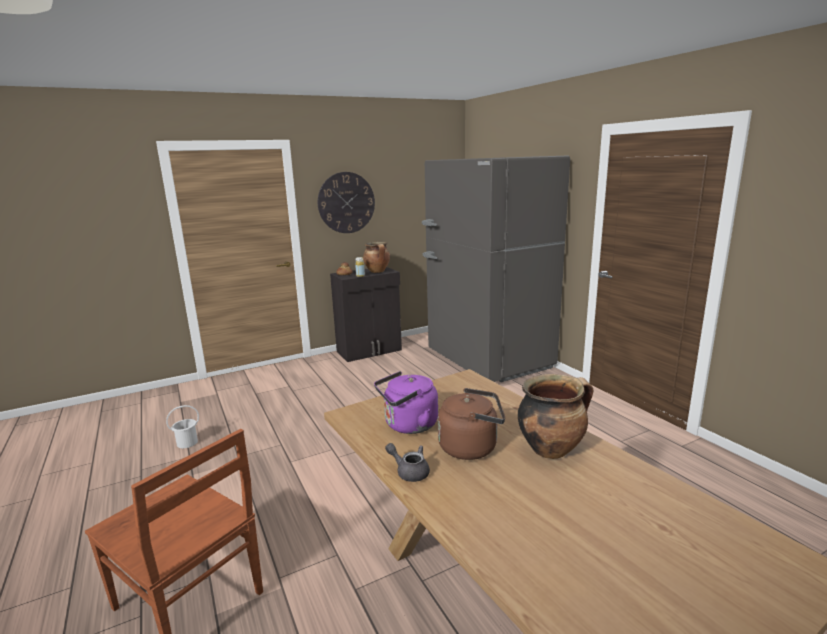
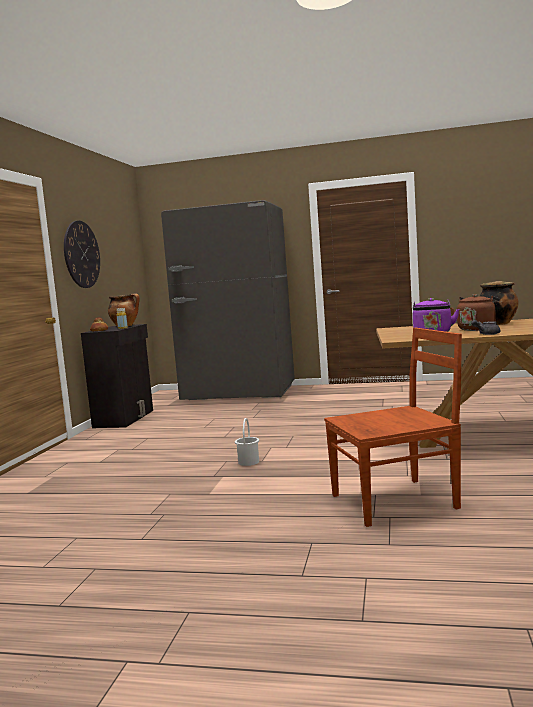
camera: 50 degrees left, 10 degrees down
(187, 443) = (138, 493): white bucket -> white bucket (248, 462)

